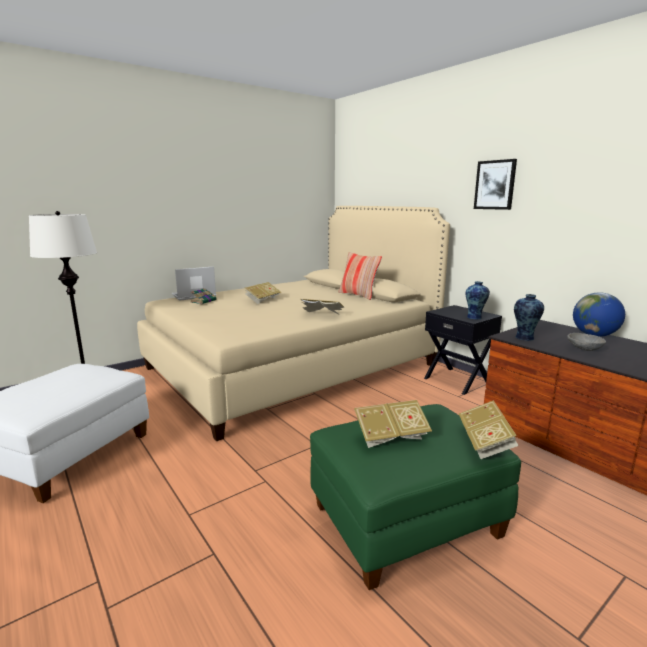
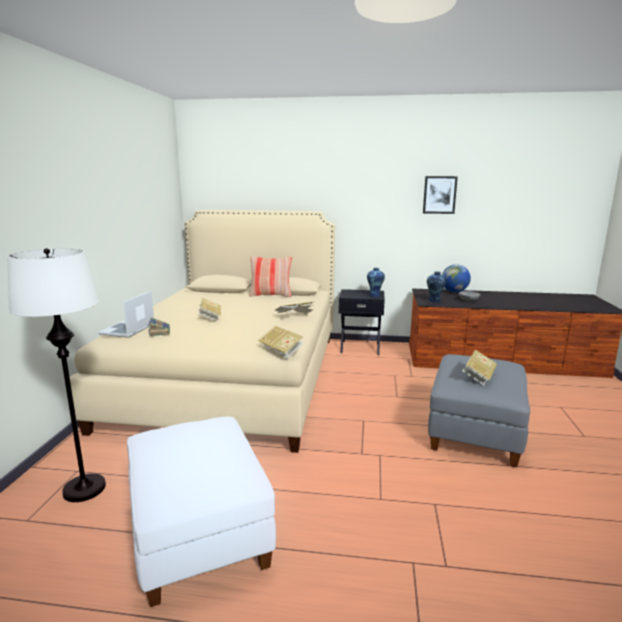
camera: 45 degrees left, 0 degrees up
(406, 522) = (475, 432): green ottoman -> grey ottoman
(485, 443) = (508, 362): book -> book (281, 351)
(495, 185) = (367, 194): picture -> picture (439, 195)

